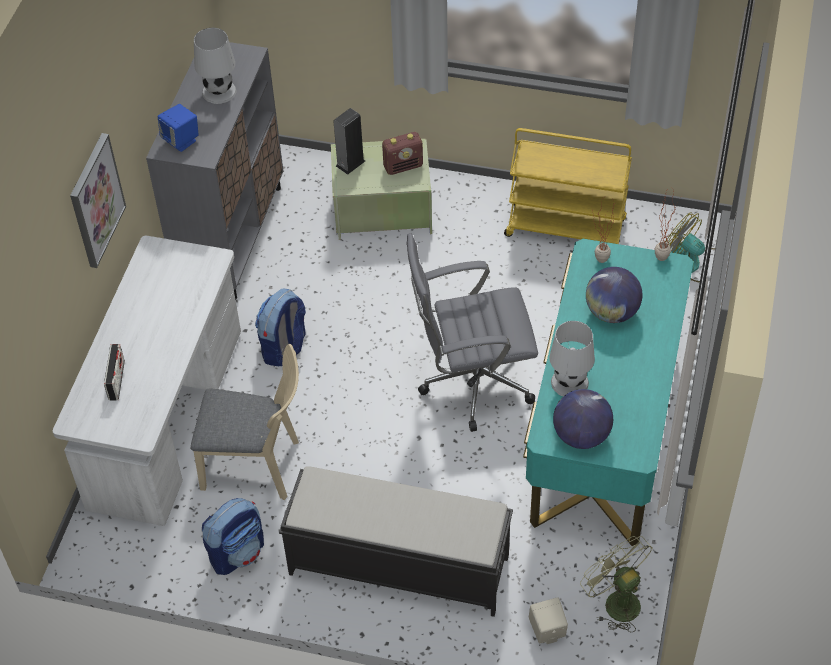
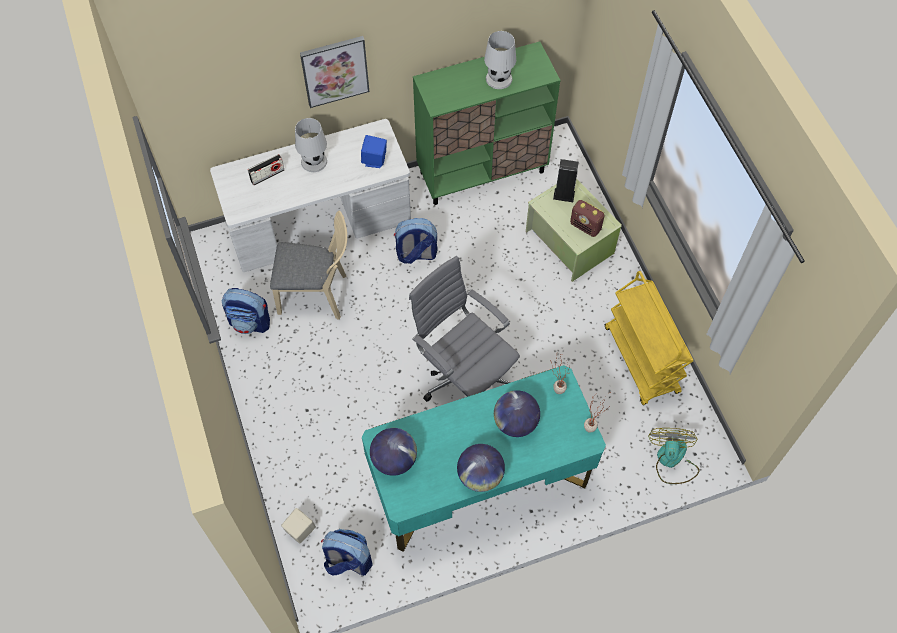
camera: 55 degrees right, 10 degrees up
(181, 140) = (440, 85): blue speaker -> blue speaker (374, 160)
(232, 237) = (482, 172): grey cabinet -> green cabinet
(258, 466) = (318, 295): beige chair -> beige chair turned 60 degrees counterclockwise
(397, 564) = (295, 414): black bench -> none
(570, 382) = (435, 428): white table lamp -> white table lamp (314, 161)
(615, 601) = (348, 561): green fan -> backpack
(651, 371) = (480, 476): none -> globe

